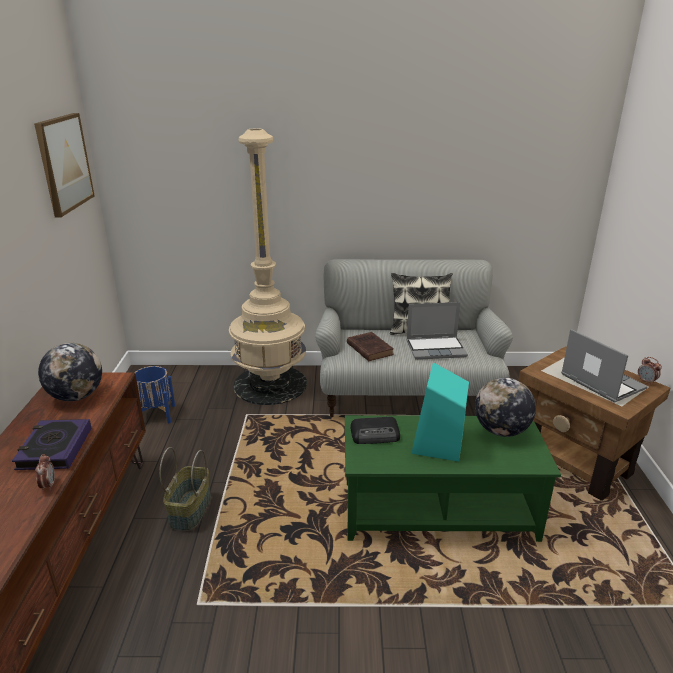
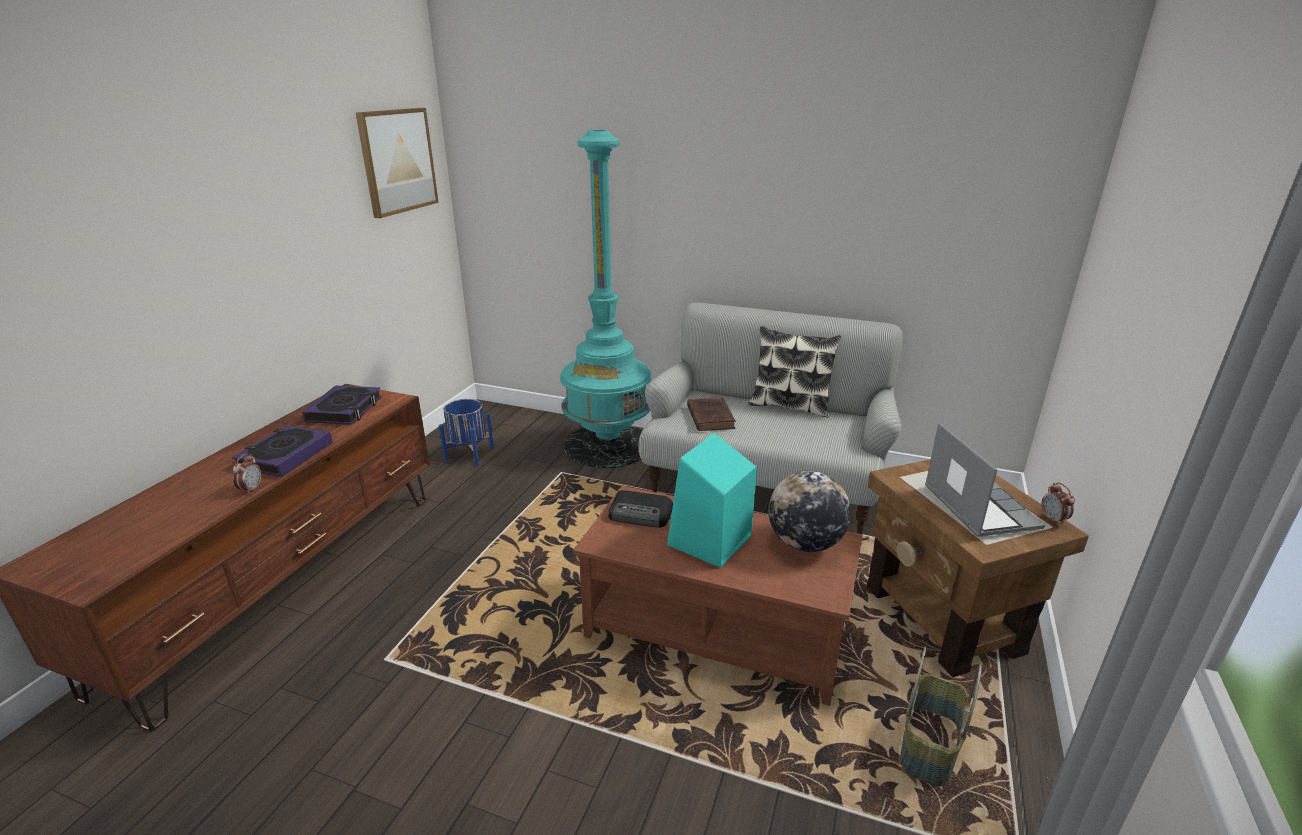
camera: 20 degrees right, 0 degrees up
(76, 396) = (345, 410): globe -> book
(189, 510) = (439, 560): basket -> basket (927, 746)
(270, 384) = (608, 445): beige floor lamp -> turquoise floor lamp
(436, 349) = (795, 430): laptop -> none
(438, 509) = (716, 630): green coffee table -> brown coffee table

